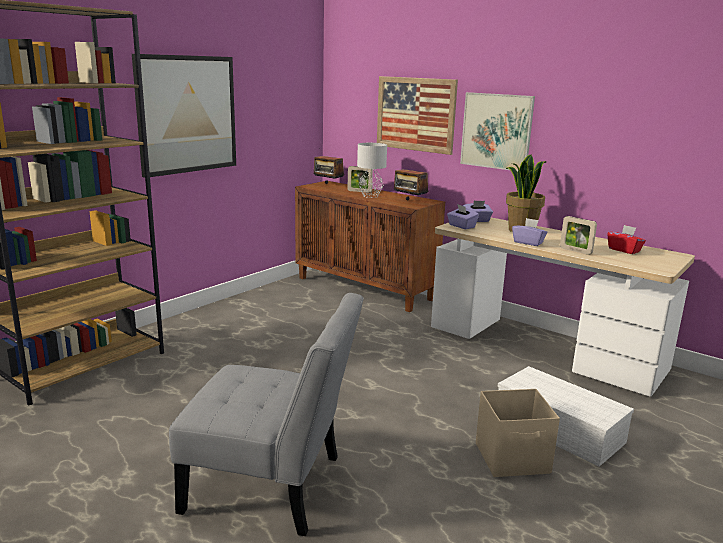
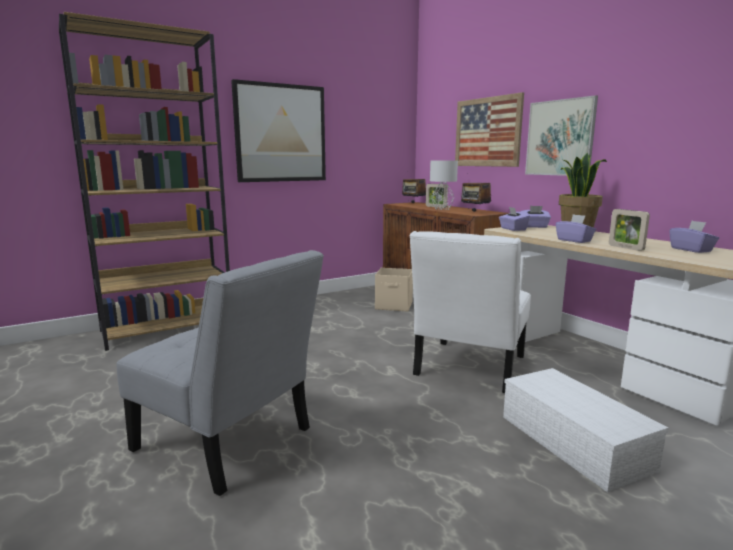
camera: 20 degrees right, 5 degrees down
(440, 371) = (468, 368): none -> white chair
(513, 459) = (498, 463): beige storage box -> beige storage box (394, 306)
(624, 250) = (691, 250): red tissue box -> purple tissue box

